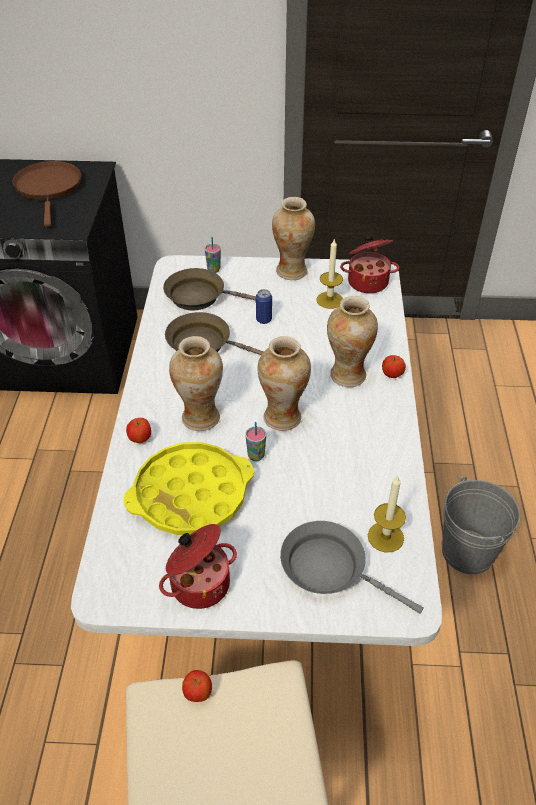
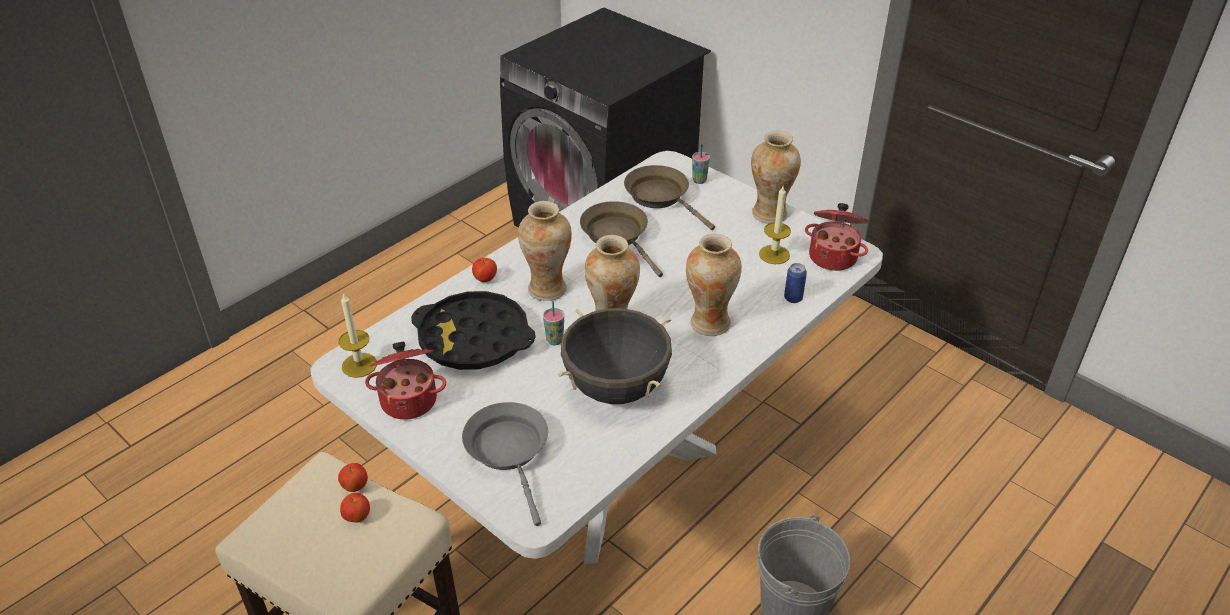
camera: 40 degrees right, 5 degrees down
(49, 188) = (628, 51): brown frying pan -> none
(191, 495) = (474, 339): yellow tray -> black tray
(264, 319) = (692, 241): can -> can (793, 298)
(344, 464) = (616, 388): none -> black cooking pot
(385, 537) = (581, 459): candle -> candle (359, 365)
(392, 375) = (751, 345): apple -> apple (357, 517)

